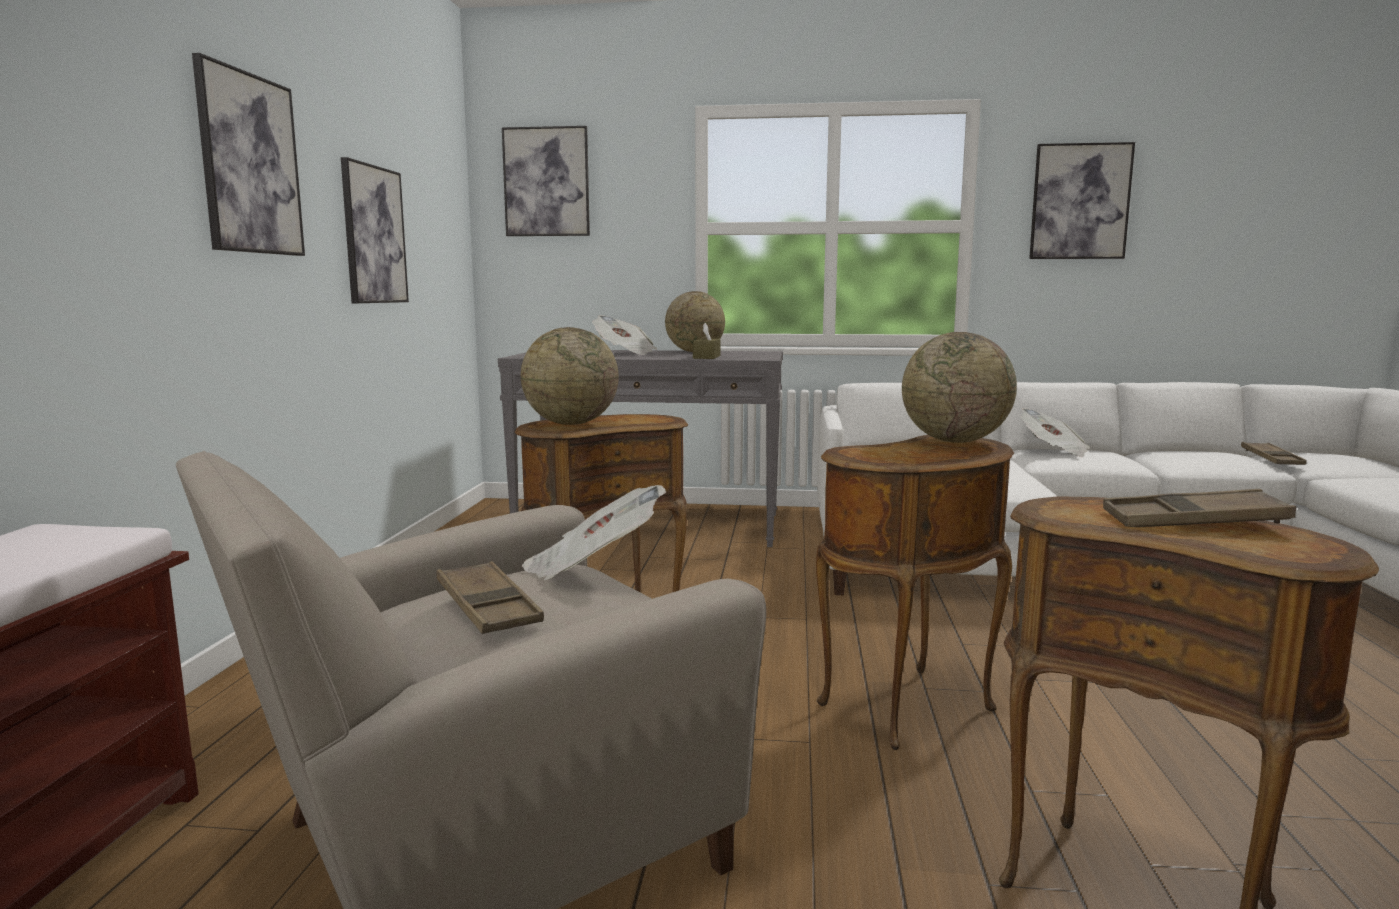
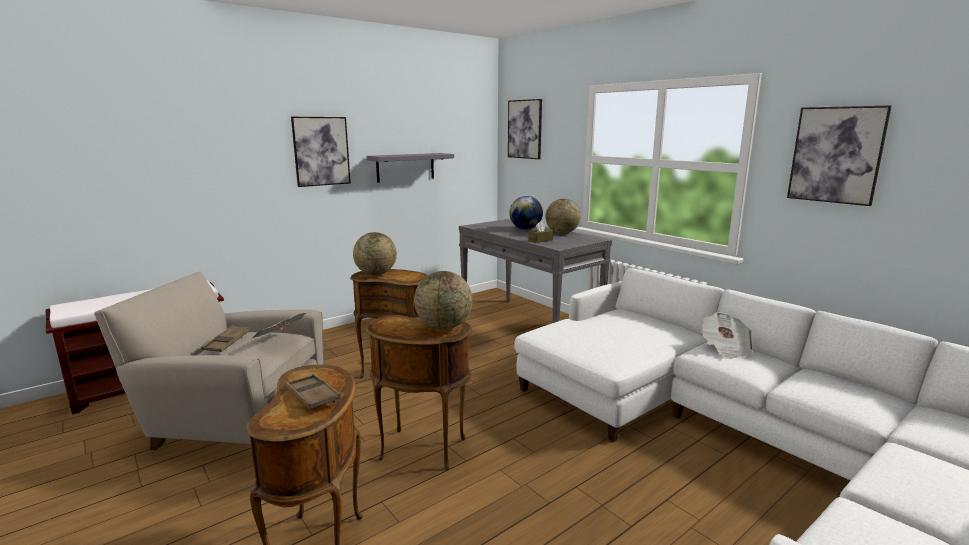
camera: 45 degrees right, 5 degrees up
(374, 235) = (405, 167): picture -> grey shelf
(625, 353) = (525, 229): newspaper -> globe
(1271, 458) = (899, 412): brown tray -> none

